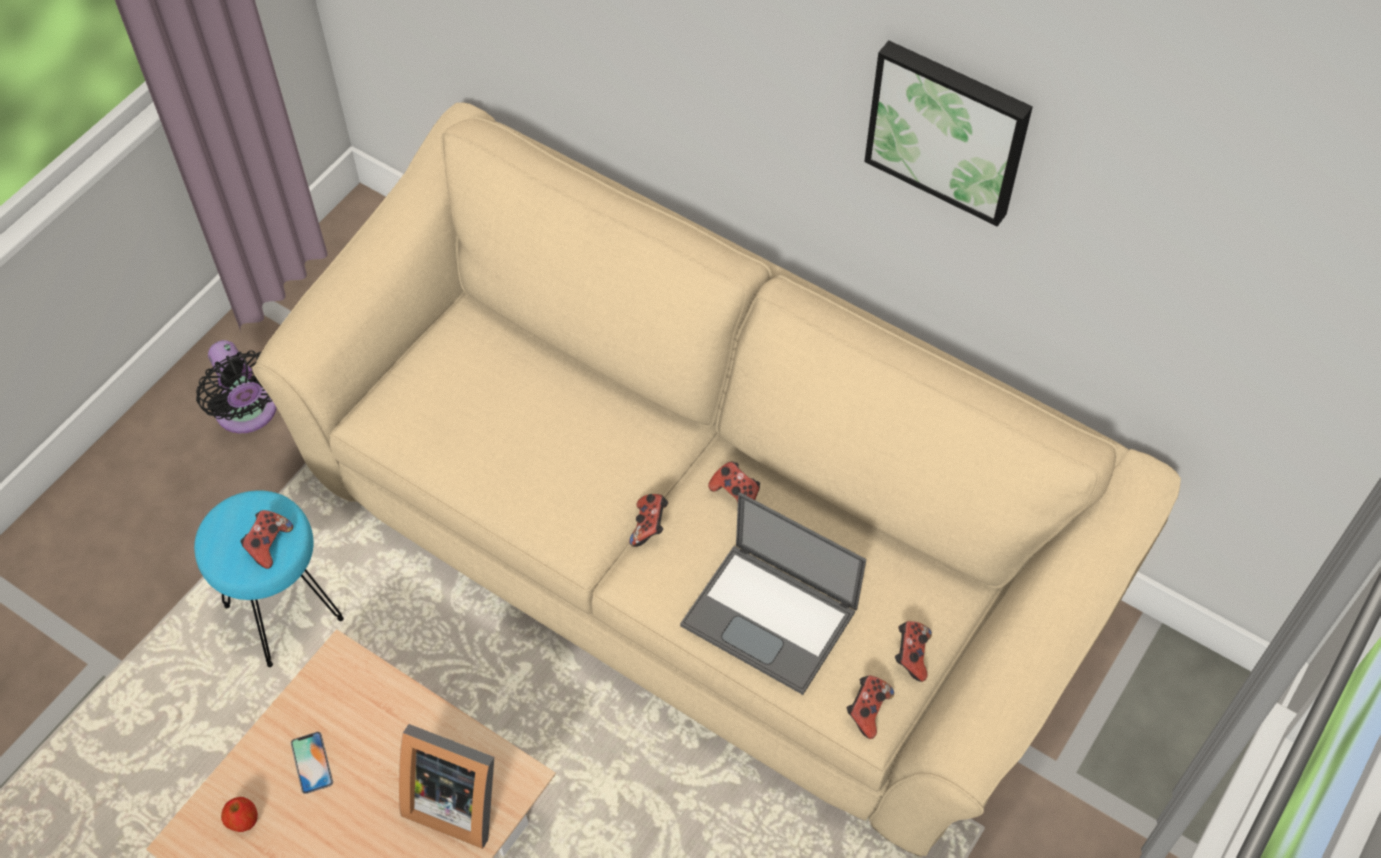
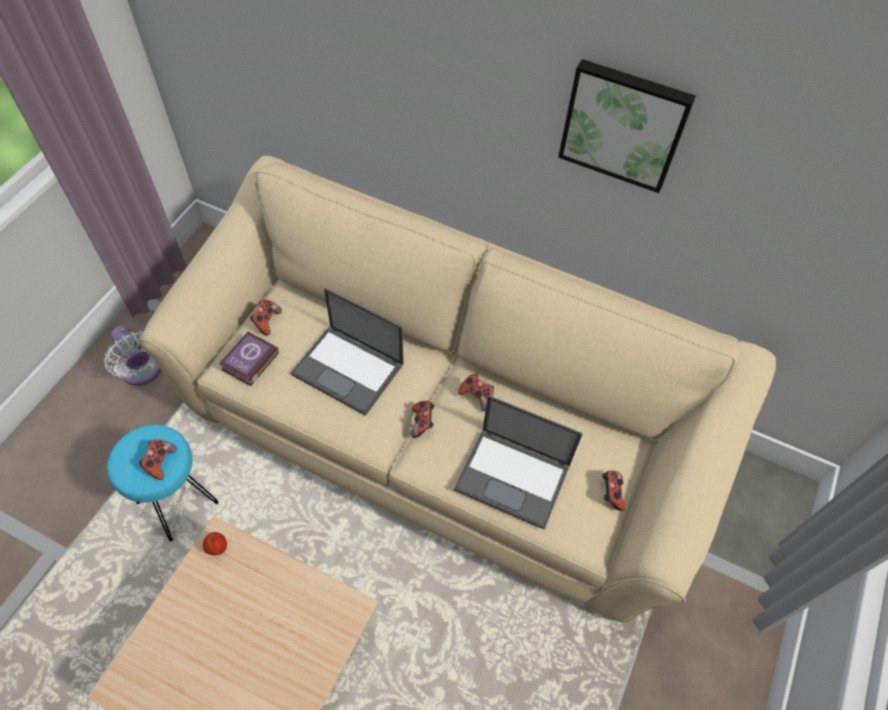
camera: 10 degrees left, 0 degrees up
(243, 821) = (158, 666): apple -> apple (217, 548)
(248, 413) = (143, 371): black fan -> white fan
(311, 762) = (204, 615): phone -> none
(407, 412) = (248, 361): none -> book
(455, 798) = (310, 629): picture frame -> none
(552, 437) = (349, 369): none -> laptop
(867, 711) = (589, 535): game controller -> game controller (266, 321)

